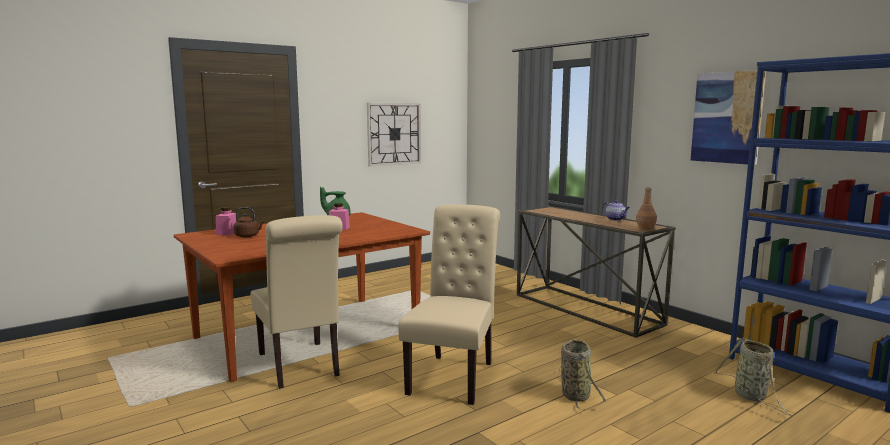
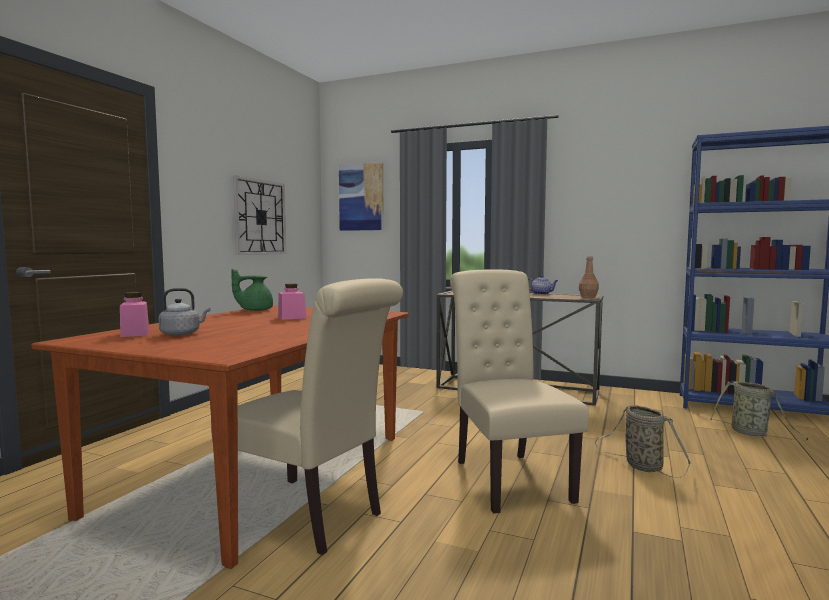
camera: 30 degrees left, 5 degrees down
(248, 236) = (182, 333): brown kettle -> grey kettle
(727, 117) = (637, 193): picture -> picture (361, 197)

